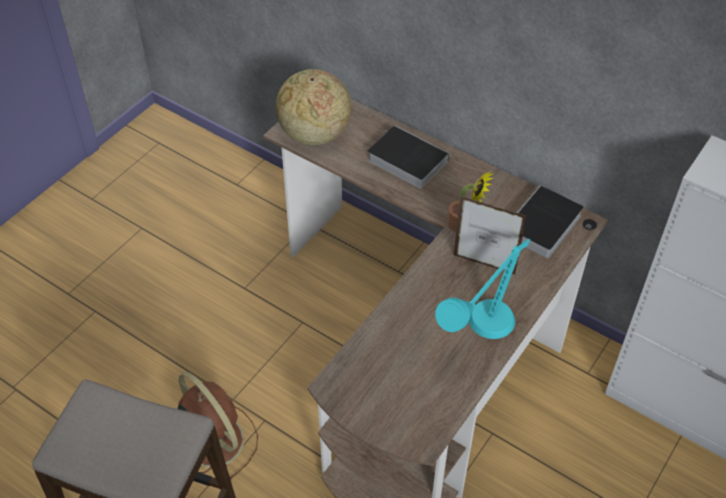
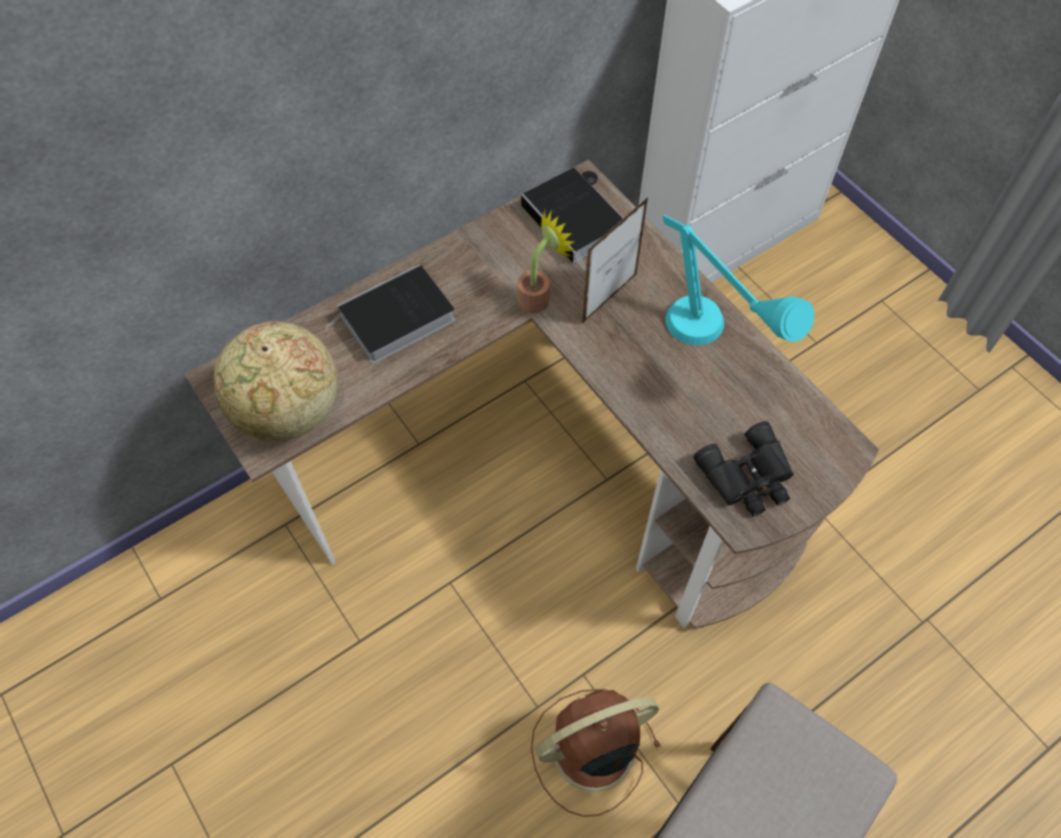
camera: 70 degrees left, 10 degrees up
(369, 382) = (748, 478): none -> black binoculars

